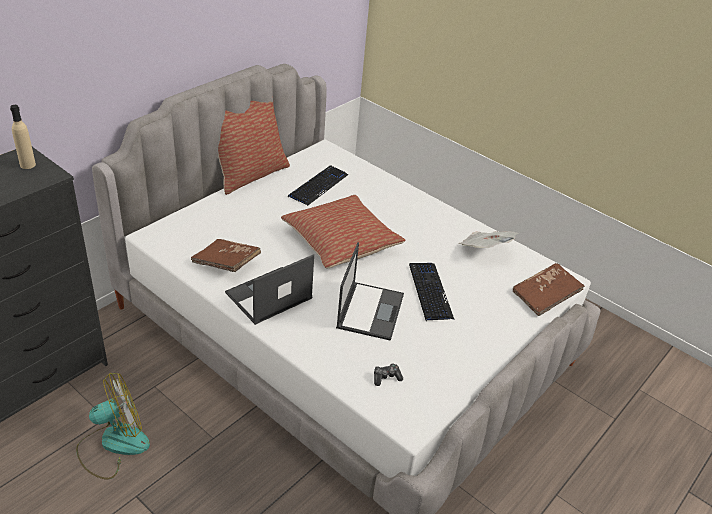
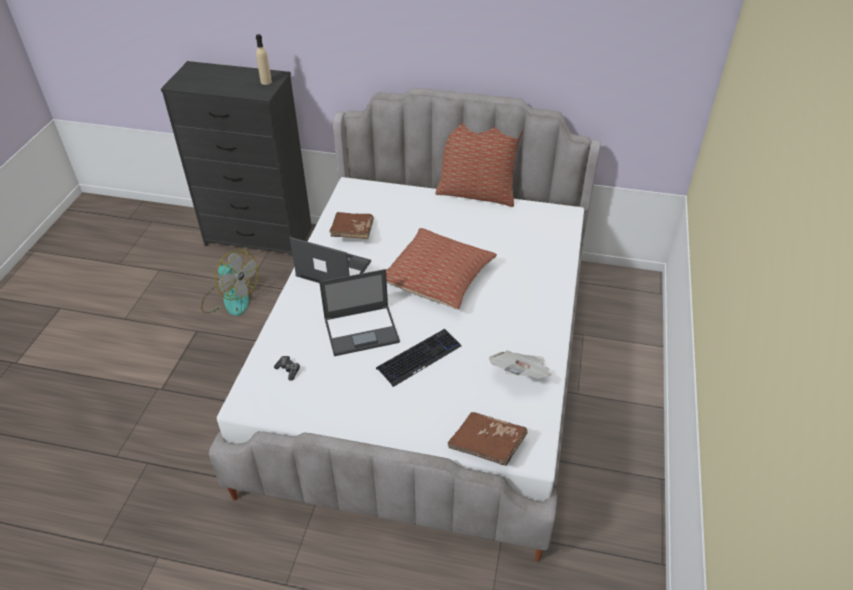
camera: 65 degrees right, 5 degrees up
(318, 186) = (503, 234): keyboard -> none

